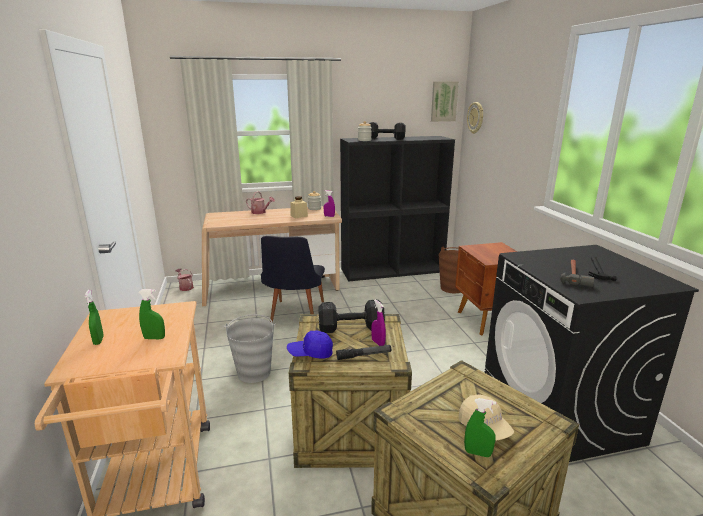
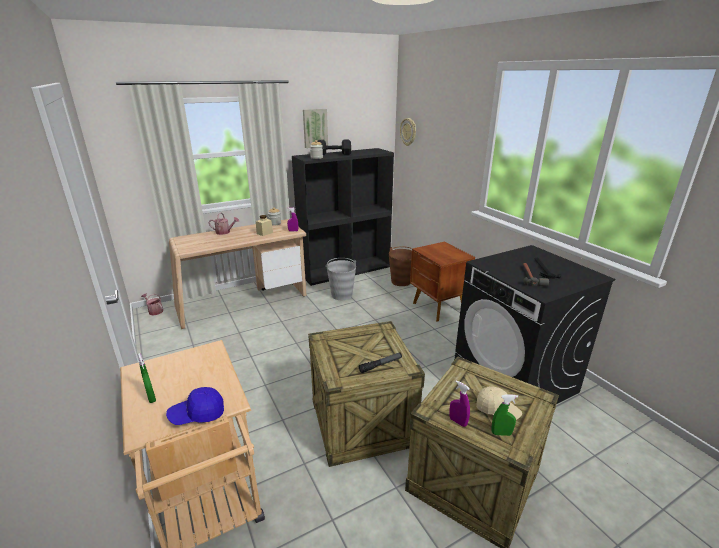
camera: 15 degrees left, 5 degrees up
(154, 338) = (206, 385): green spray bottle -> none
(254, 372) = (259, 387): grey bucket -> grey bucket (341, 295)
(294, 316) = (275, 326): black chair -> none
(310, 353) = (335, 370): blue cap -> blue cap (197, 415)
(349, 327) = (356, 340): black dumbbell -> none
(378, 343) = (386, 351): purple spray bottle -> purple spray bottle (458, 422)
(443, 101) = (378, 117): picture -> picture (315, 128)

